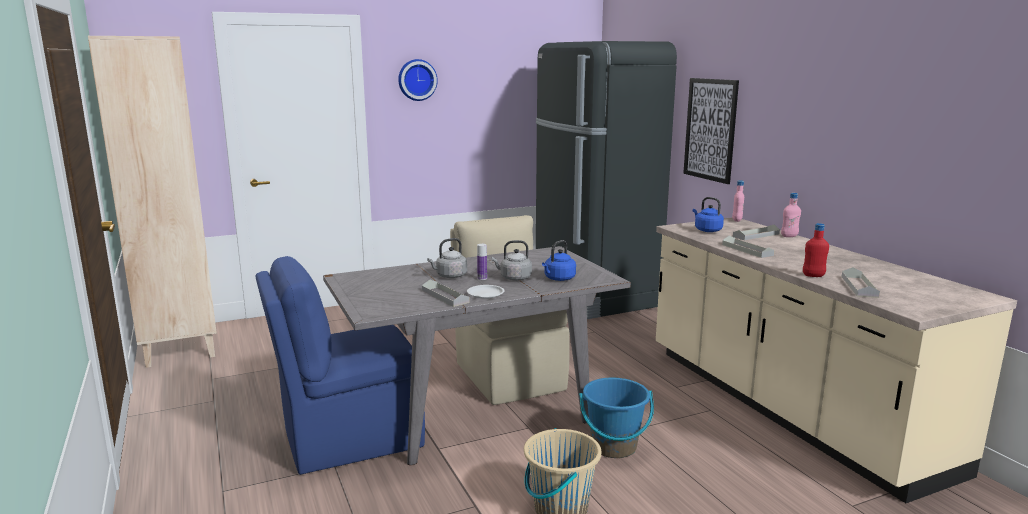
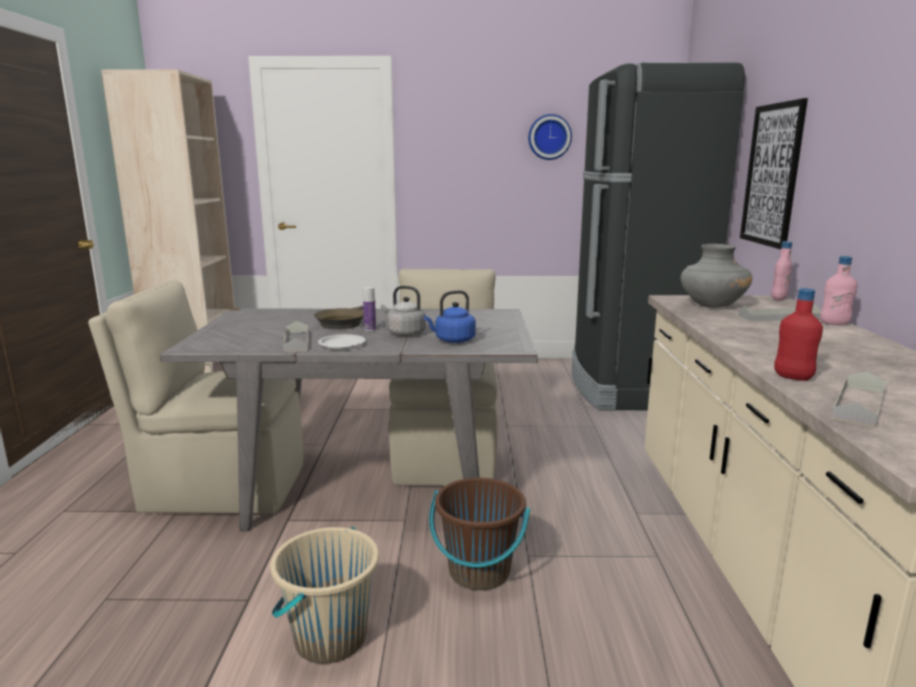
camera: 25 degrees right, 0 degrees up
(349, 438) = (221, 487): blue chair -> beige chair
(416, 80) = (450, 126): wall clock -> wall clock (549, 137)
(450, 276) = (342, 323): grey kettle -> brown frying pan
(613, 447) = (479, 572): blue bucket -> brown bucket
(707, 230) = (711, 305): blue kettle -> grey vase
(747, 250) = (733, 332): grey tray -> none

